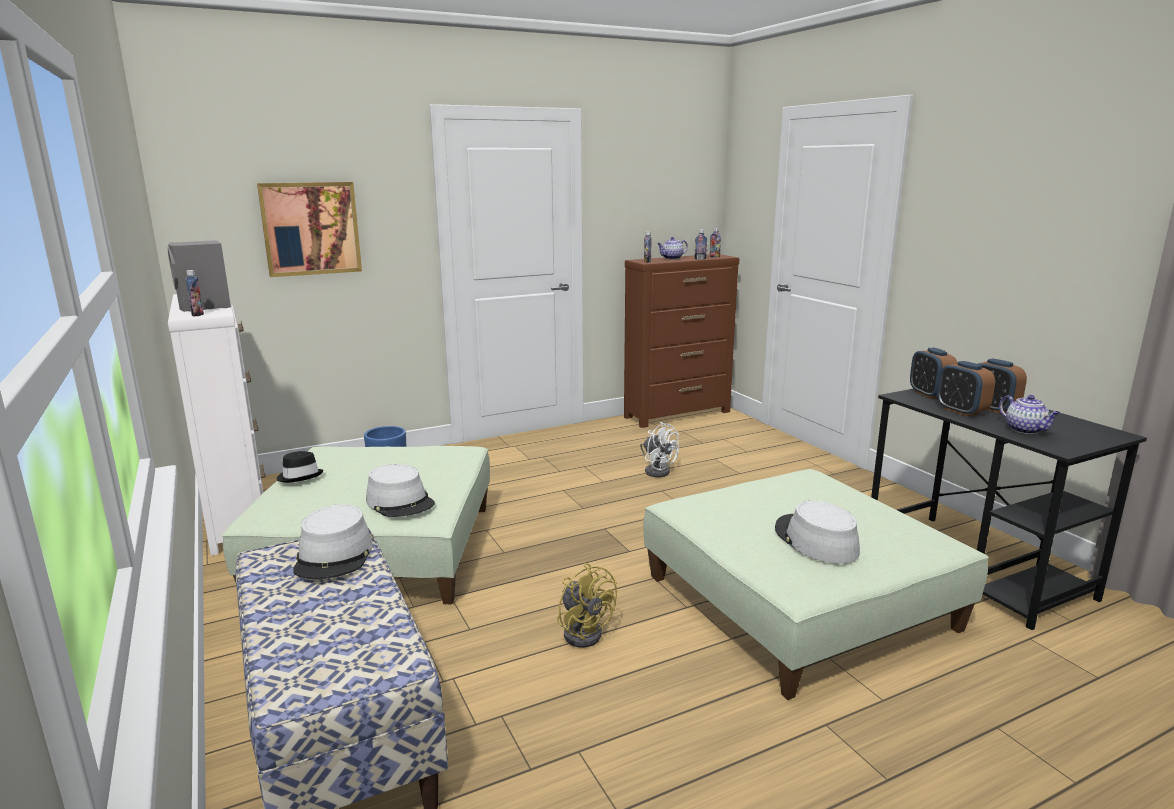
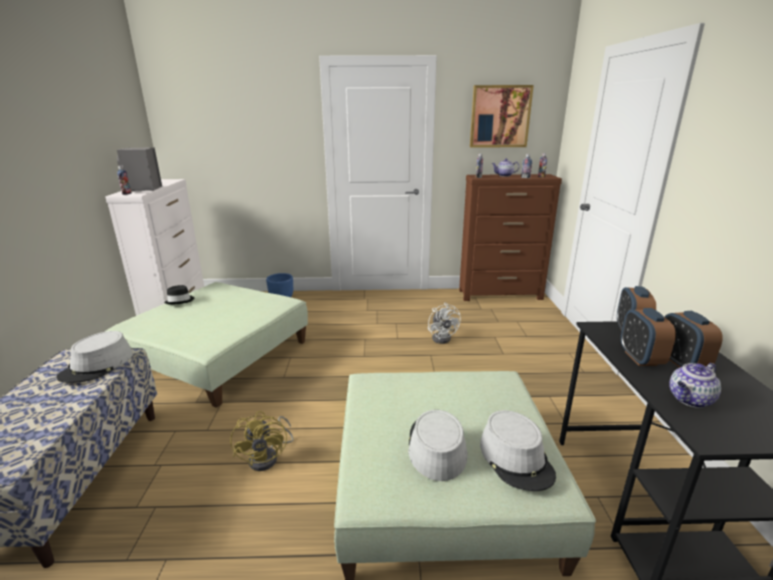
camera: 25 degrees right, 5 degrees up
(311, 228) = (241, 142): picture -> picture (500, 116)
(400, 502) = (206, 331): grey hat -> grey hat (516, 458)
(1026, 430) = (690, 400): teapot -> teapot turned 60 degrees clockwise

